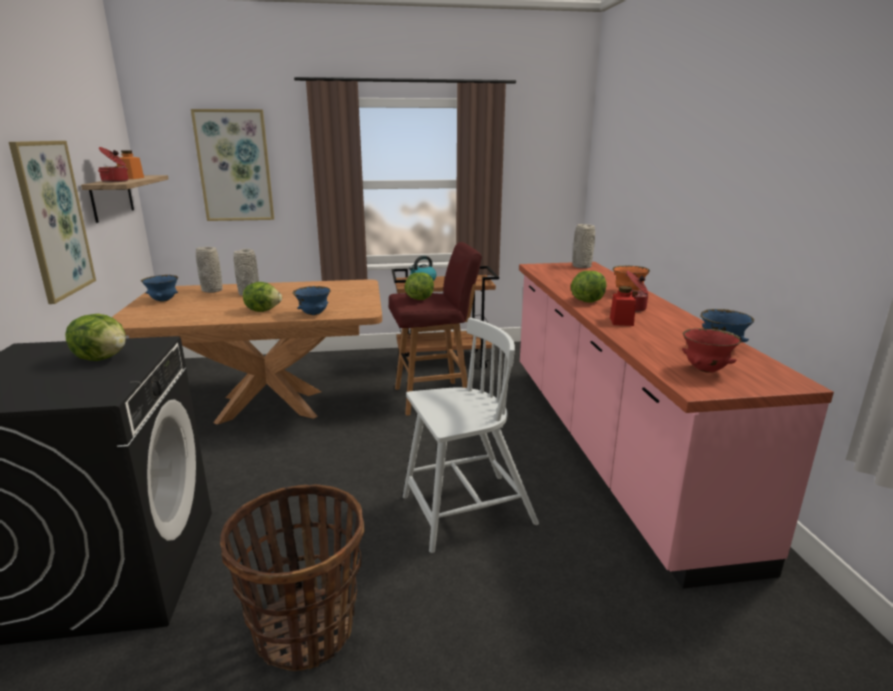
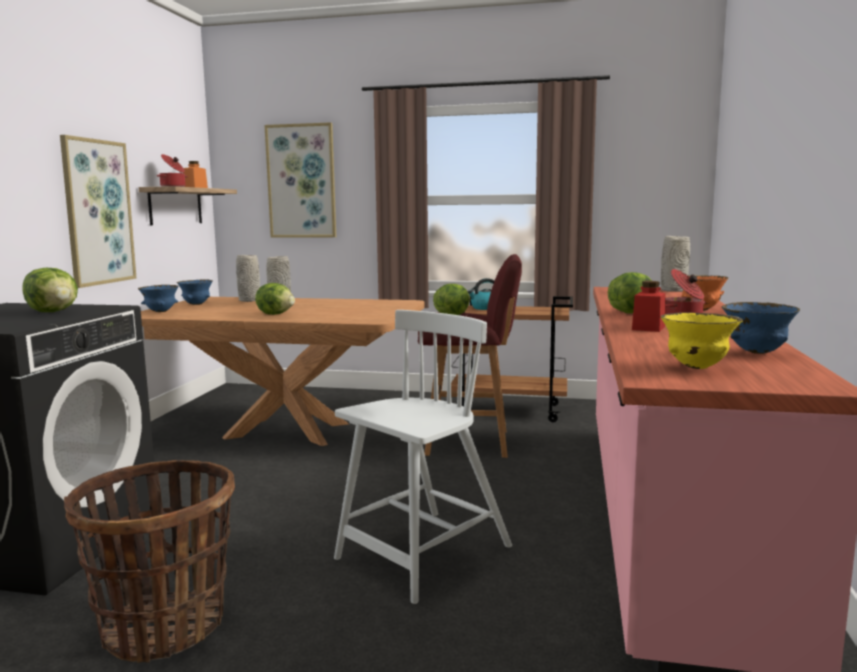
camera: 20 degrees right, 10 degrees down
(313, 314) = (320, 319): blue bowl -> blue bowl (160, 312)
(465, 511) = (422, 554): white chair -> white chair turned 45 degrees counterclockwise
(706, 370) = (697, 367): red bowl -> yellow bowl

